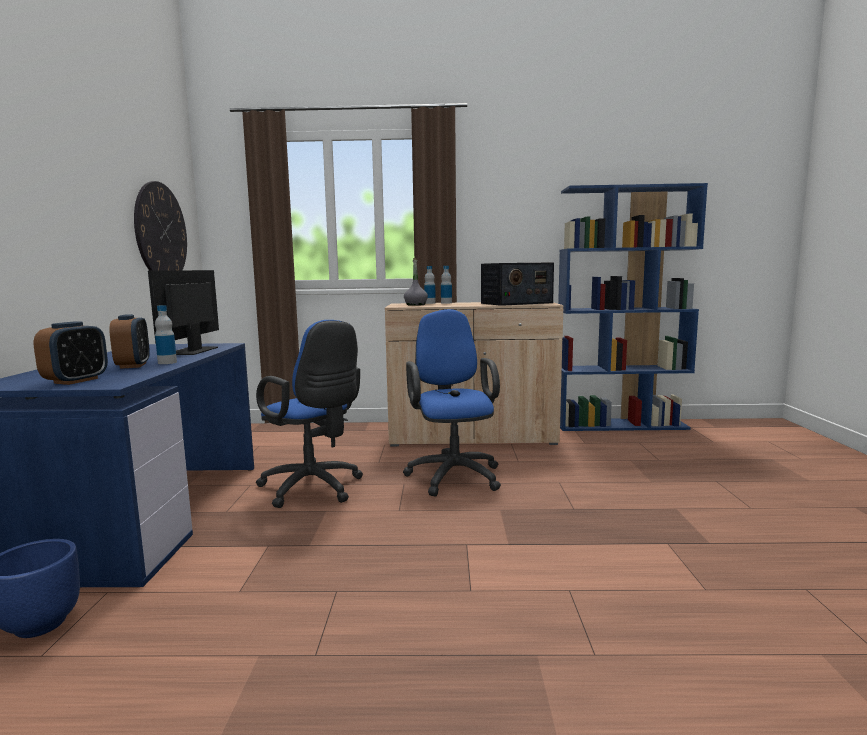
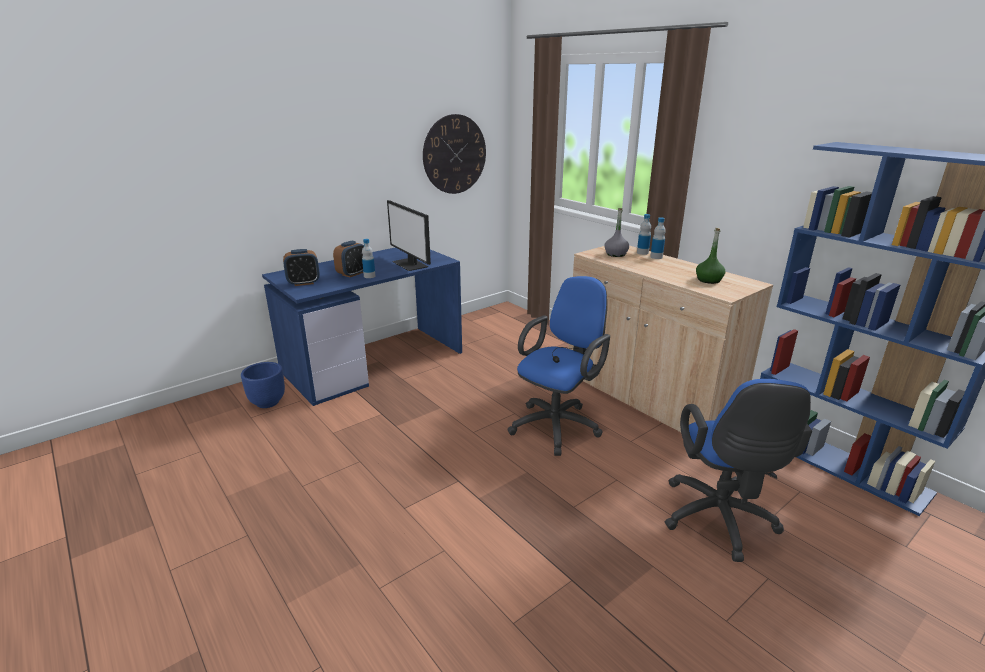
camera: 50 degrees right, 15 degrees up
(192, 351) = (411, 264): monitor -> monitor turned 90 degrees counterclockwise
(314, 489) = (462, 387): blue office chair -> blue office chair (719, 522)
(516, 303) = (709, 280): radio -> green bottle

